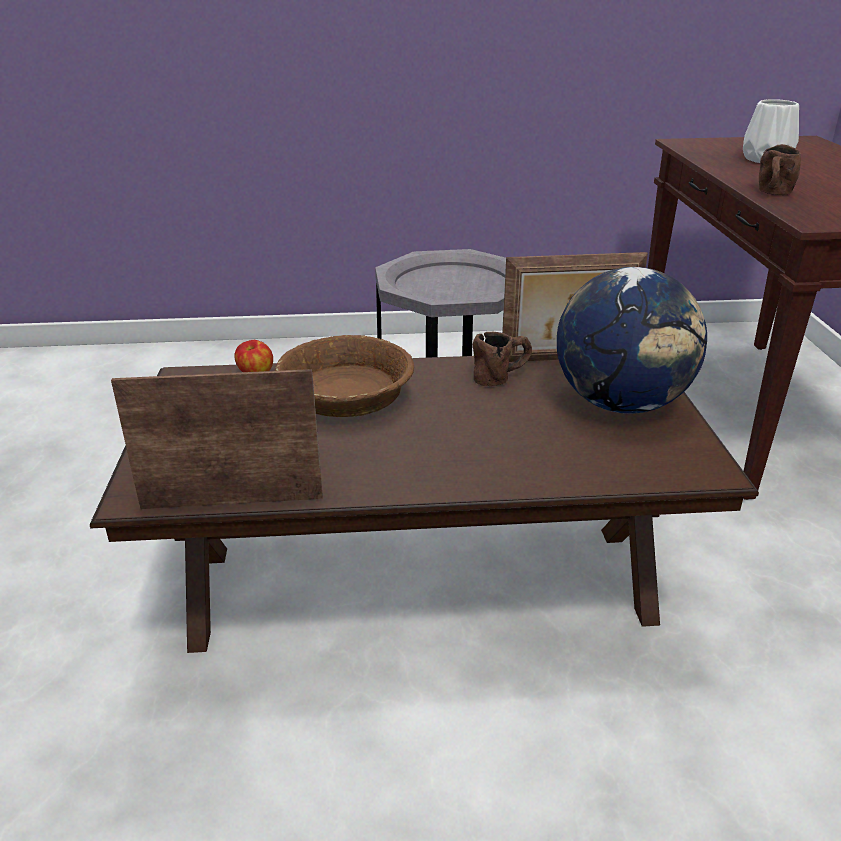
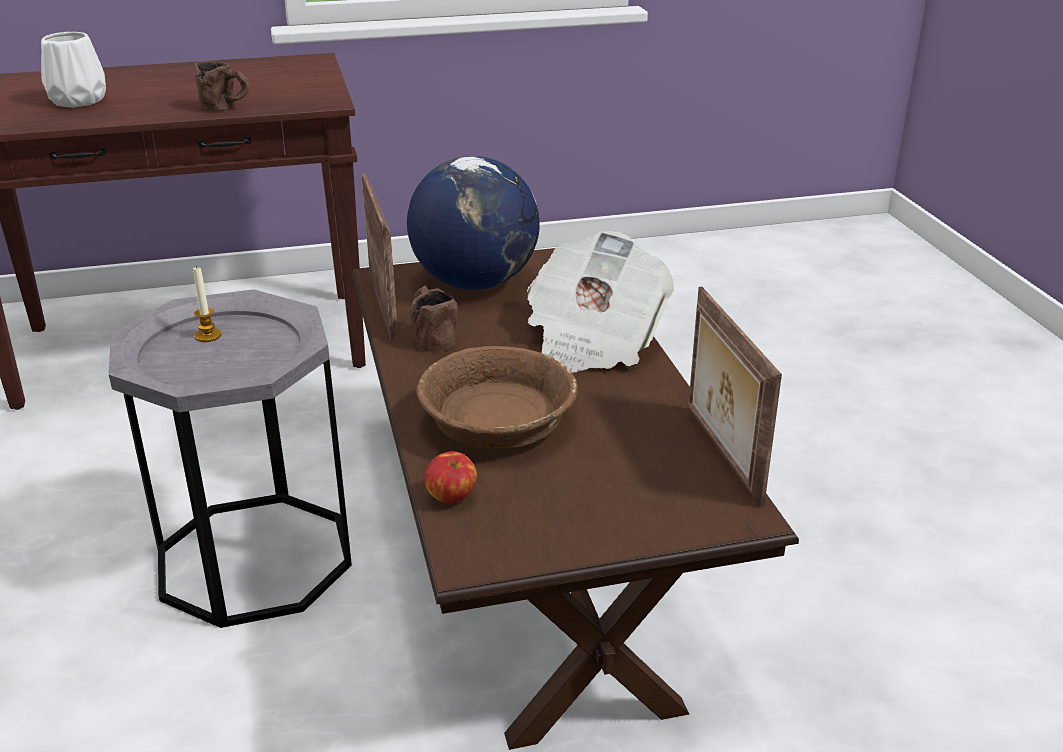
camera: 100 degrees left, 0 degrees up
(475, 280) = (208, 336): none -> candle
(480, 458) = (593, 340): none -> newspaper

